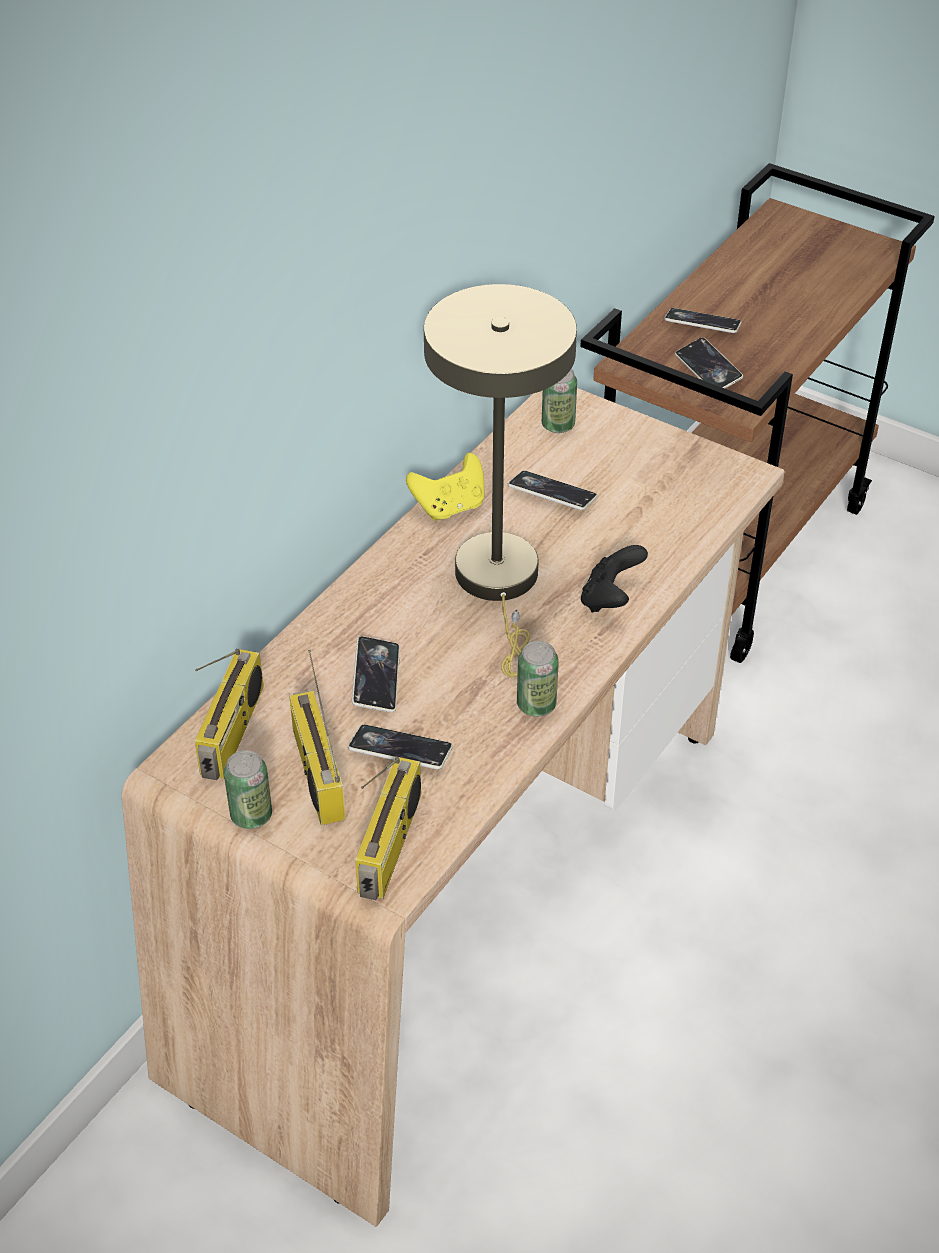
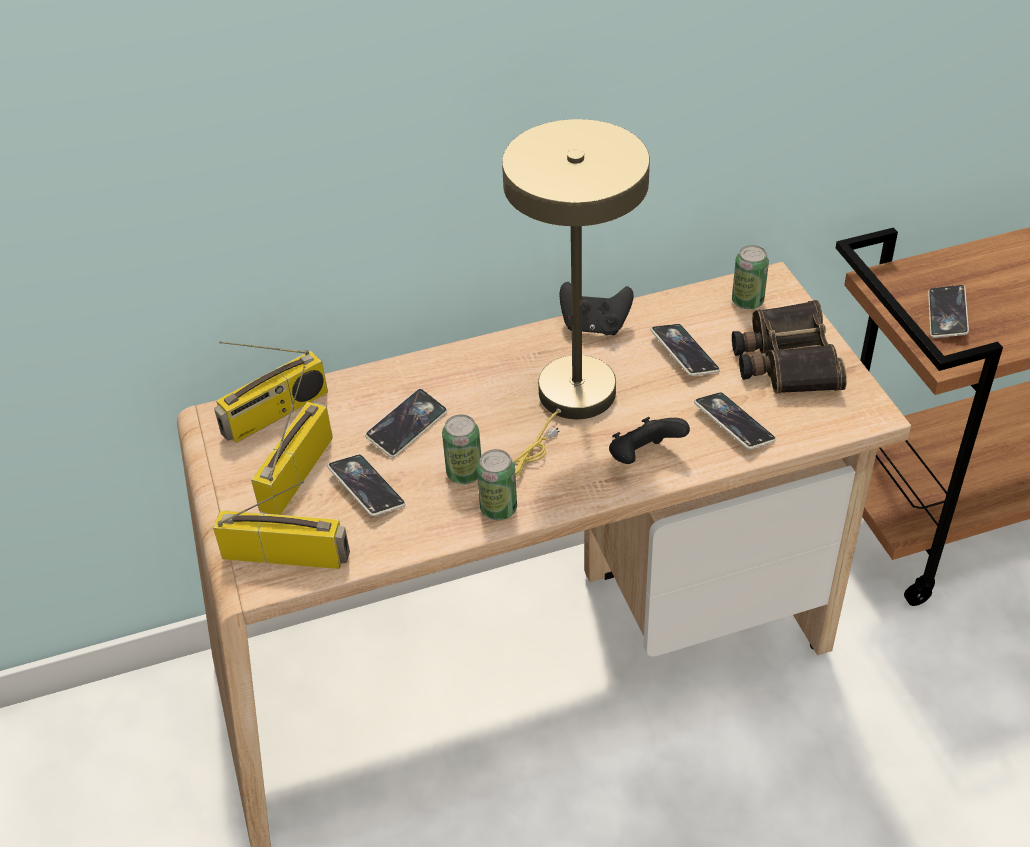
camera: 40 degrees right, 0 degrees up
(251, 815) = (225, 478): can -> can (464, 473)
(391, 846) = (287, 554): radio -> radio turned 135 degrees counterclockwise
(449, 507) = (594, 326): yellow game controller -> black game controller
(638, 461) = (785, 359): none -> binoculars
(702, 325) = (980, 276): phone -> phone (734, 424)

